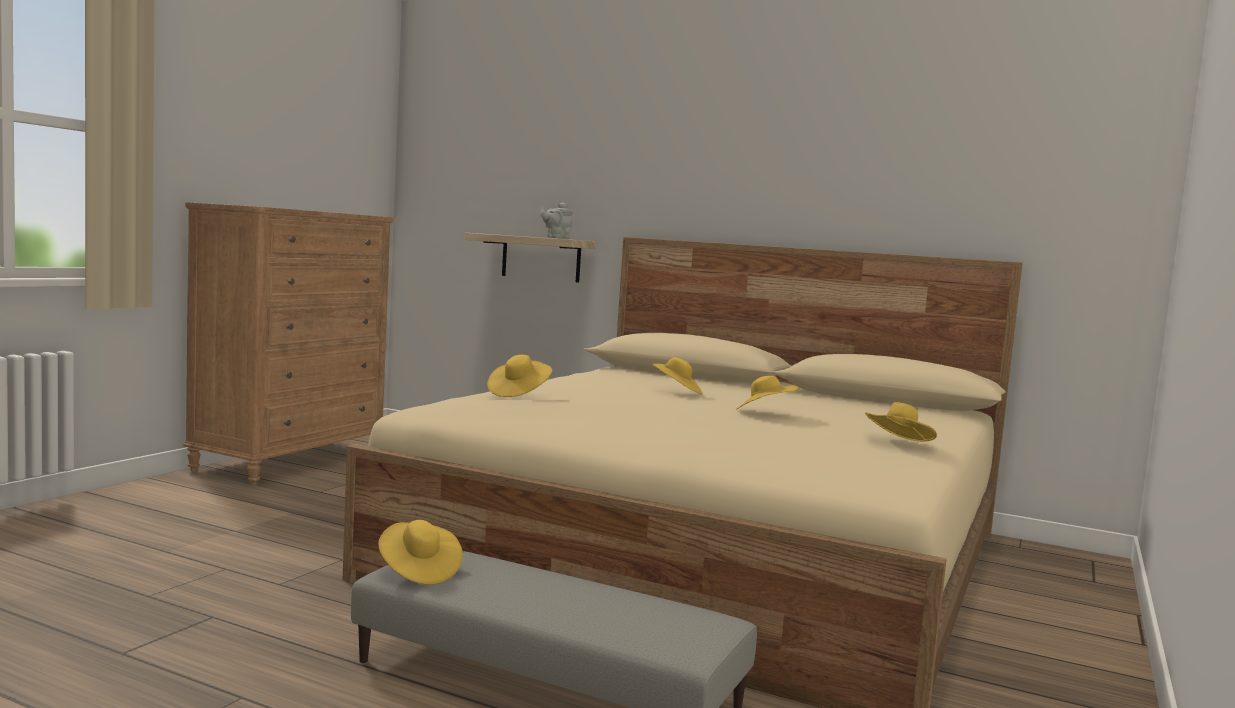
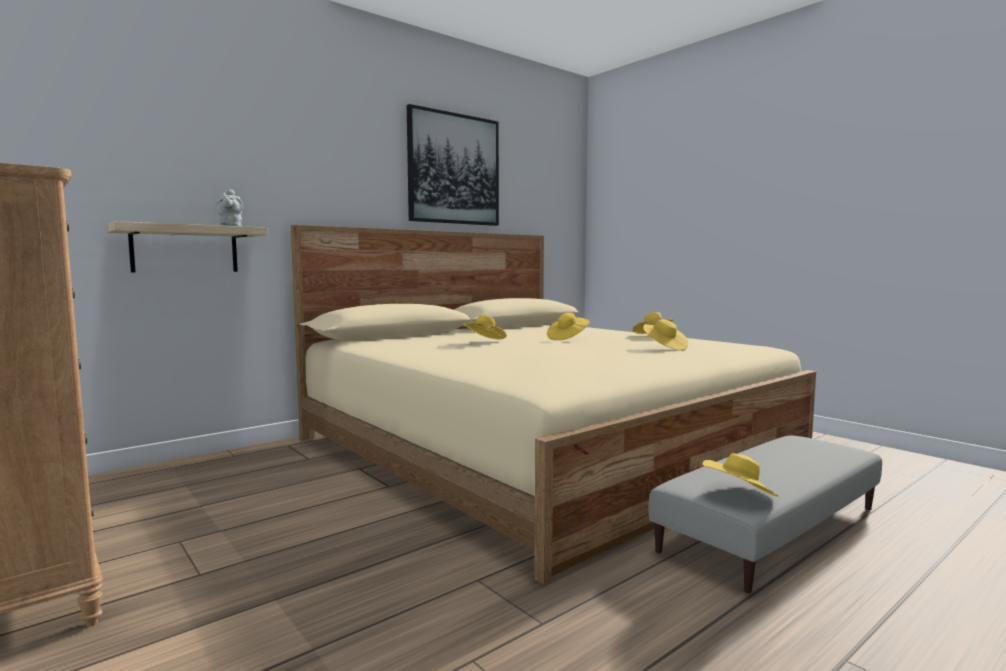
camera: 65 degrees left, 0 degrees up
(518, 393) = (513, 358): yellow hat -> yellow hat (664, 347)
(856, 161) = (454, 169): none -> picture

